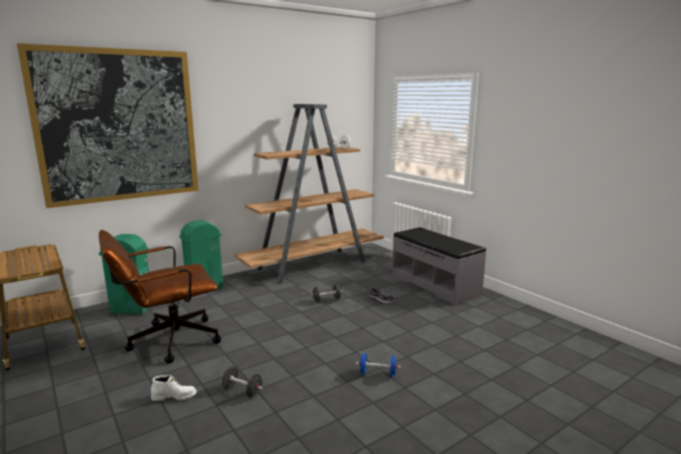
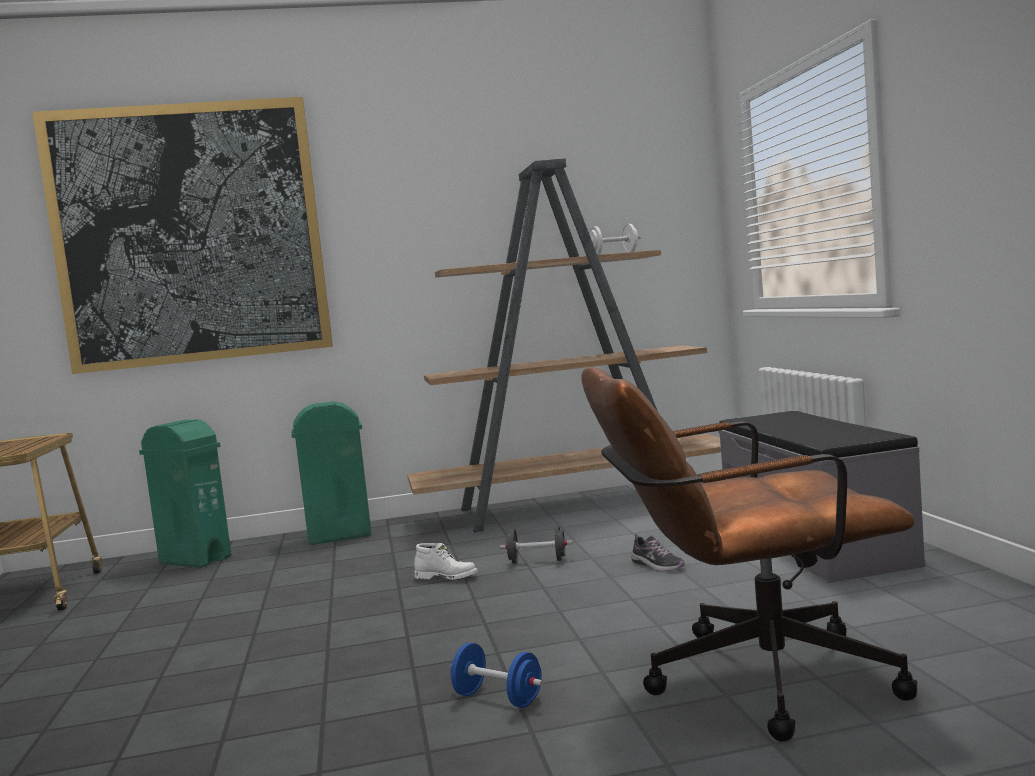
camera: 25 degrees right, 10 degrees down
(166, 341) = (188, 608): brown office chair -> brown office chair (749, 681)
(174, 396) = (97, 691): white boot -> white boot (447, 577)
(242, 391) = (208, 697): black dumbbell -> none

